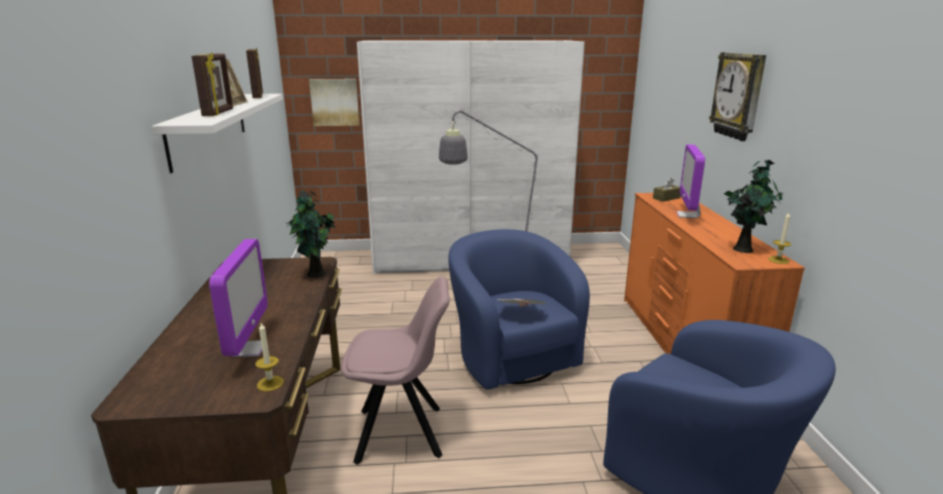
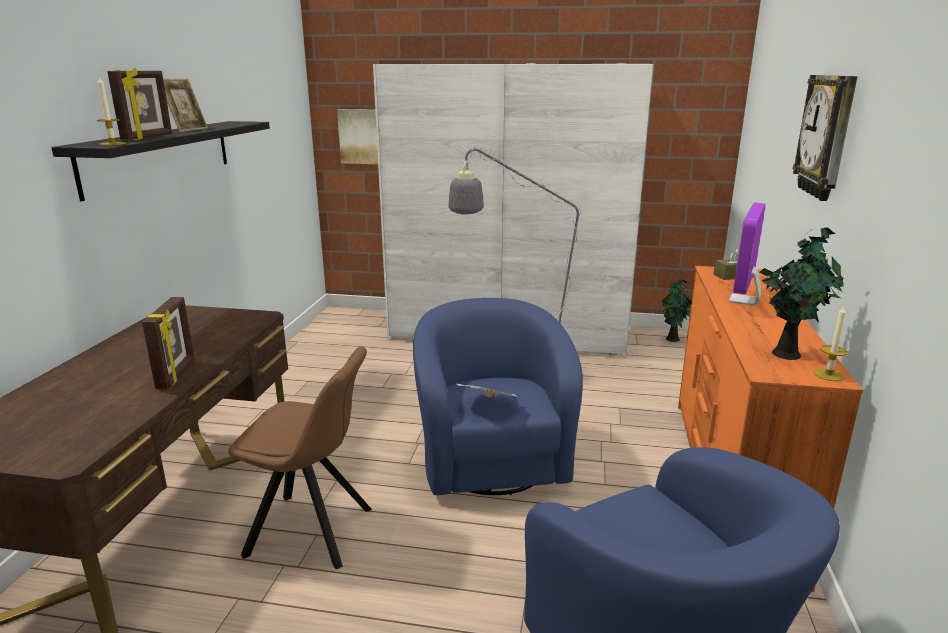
camera: 15 degrees right, 0 degrees up
(209, 128) = (160, 155): white shelf -> black shelf
(247, 349) = (102, 405): monitor -> none
(258, 96) = (235, 123): picture frame -> picture frame (177, 374)
(270, 383) = (89, 447): candle -> candle (112, 144)
(316, 274) = (246, 330): potted plant -> potted plant (673, 339)
(400, 434) = (311, 531): pink chair -> brown chair

